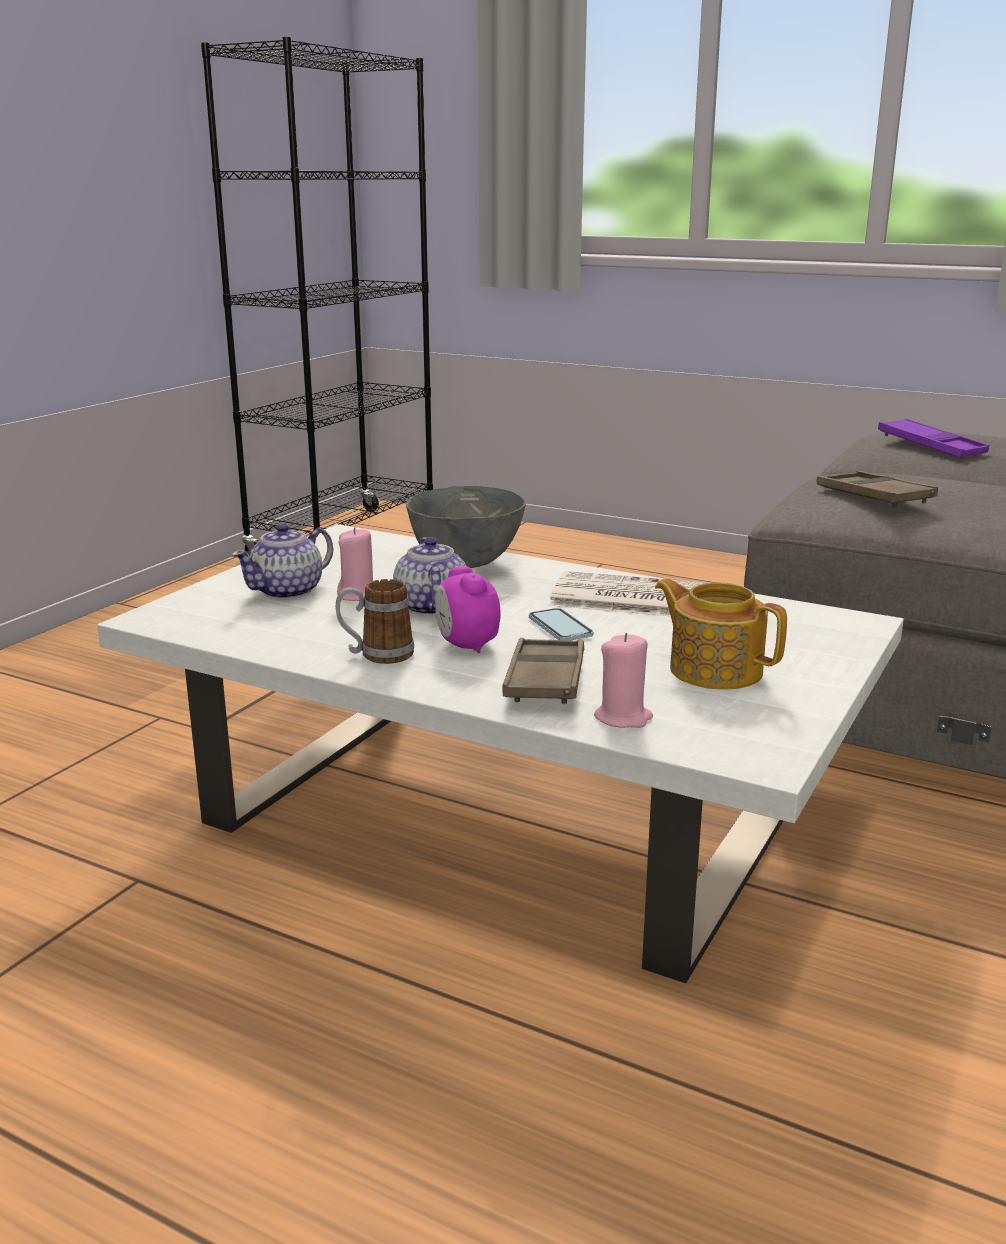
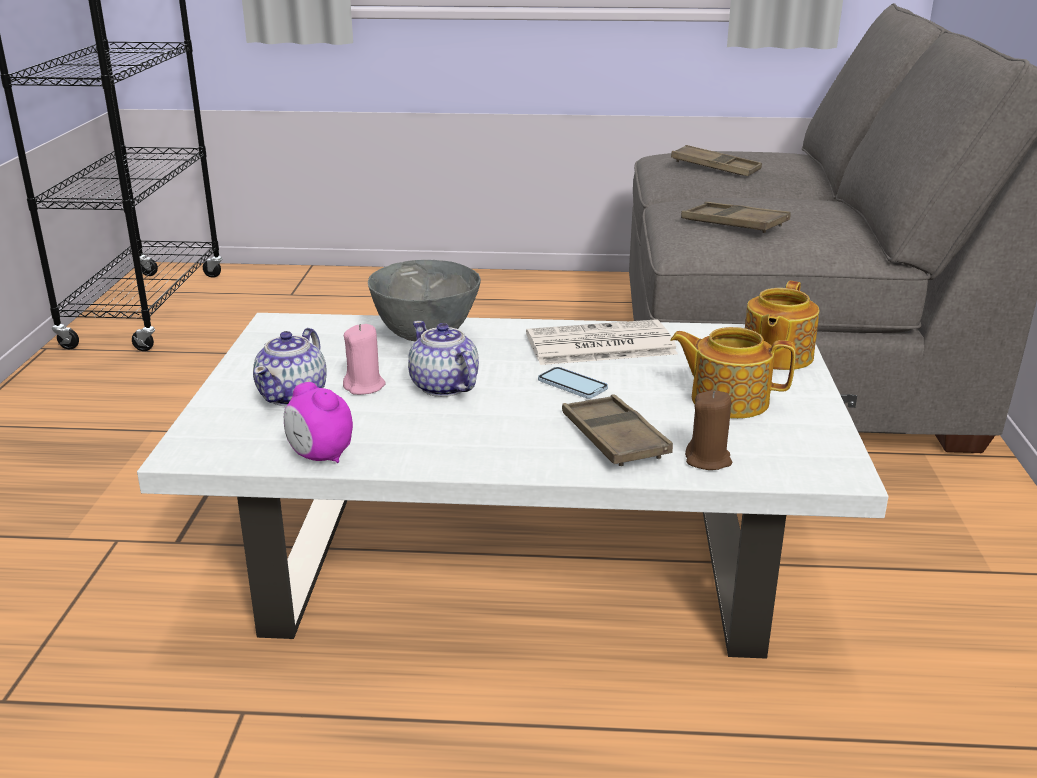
camera: 25 degrees left, 5 degrees up
(376, 655) = (449, 445): mug -> none
(466, 645) = (515, 419): alarm clock -> alarm clock (320, 456)
(623, 718) = (708, 460): pink candle -> brown candle
(825, 640) = (776, 356): none -> teapot
(930, 446) = (715, 168): purple tray -> brown tray

